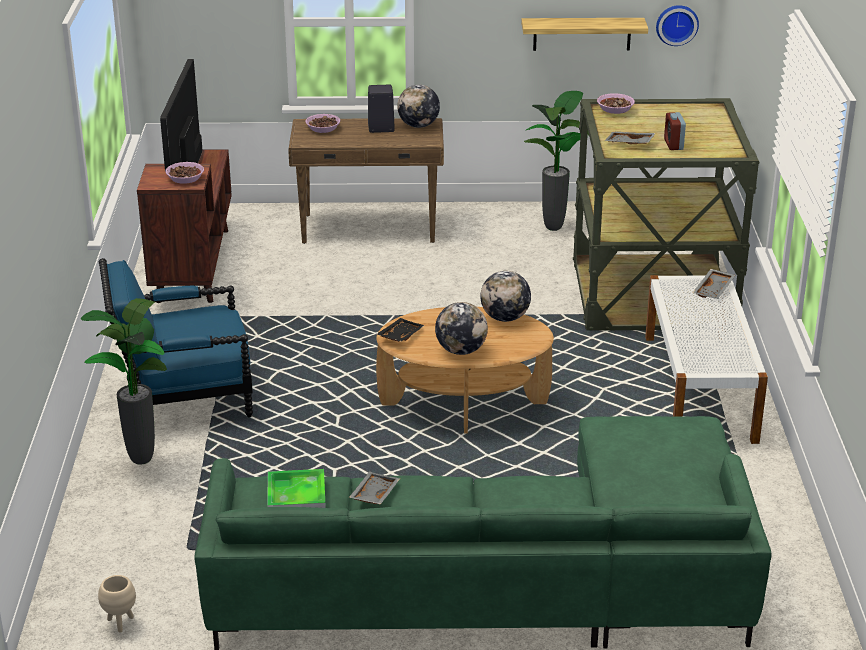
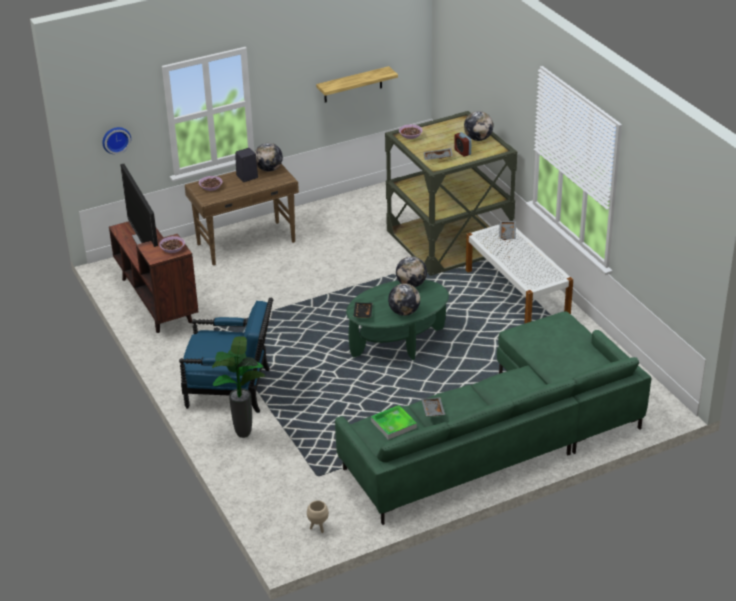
camera: 25 degrees left, 5 degrees up
(182, 398) = (231, 389): blue armchair -> blue armchair turned 135 degrees counterclockwise
(464, 404) = (398, 343): brown coffee table -> green coffee table
(555, 228) = (359, 212): potted plant -> none
(676, 24) = (407, 65): wall clock -> wall clock (115, 139)
(713, 134) = (478, 139): none -> globe

